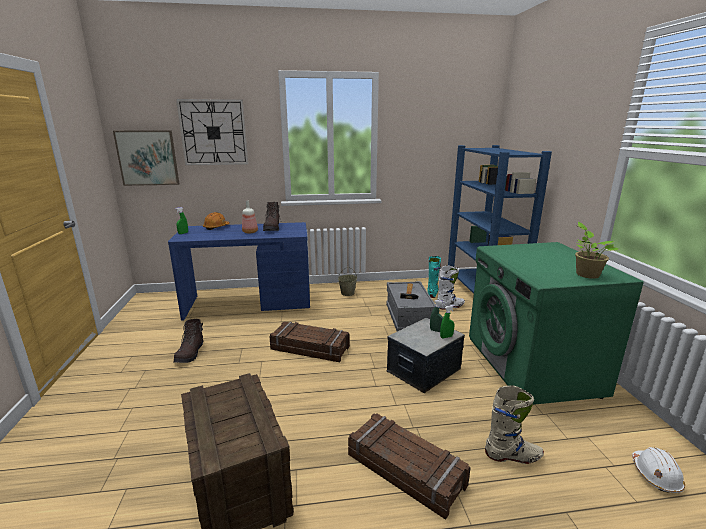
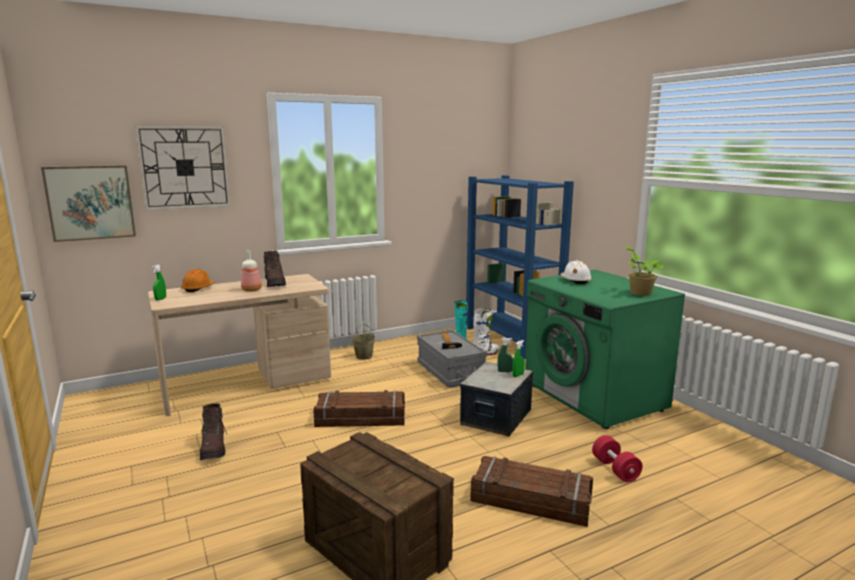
camera: 20 degrees left, 5 degrees down
(249, 304) = (247, 384): blue desk -> beige desk
(513, 456) = (615, 469): beige boot -> red dumbbell
(655, 475) = (725, 458): white hard hat -> white hard hat (575, 280)

